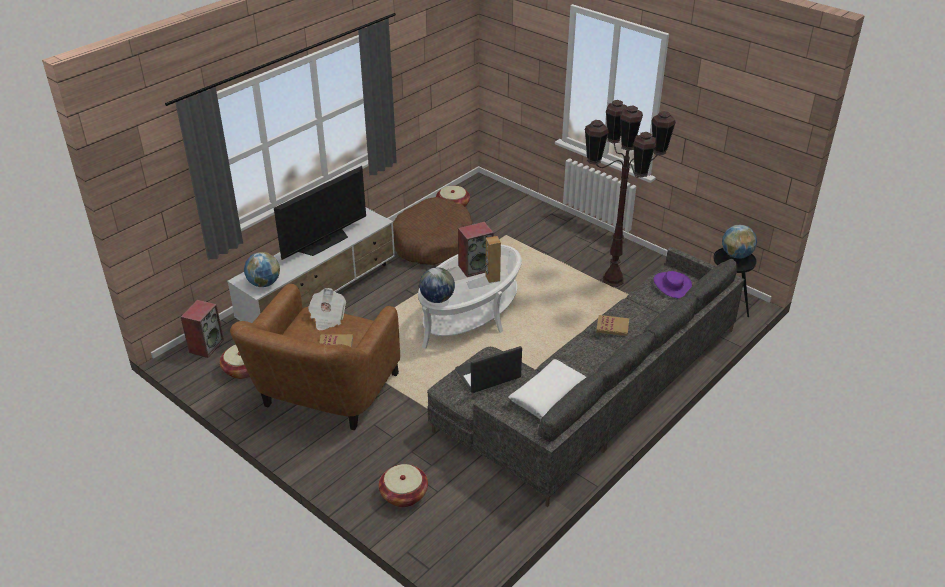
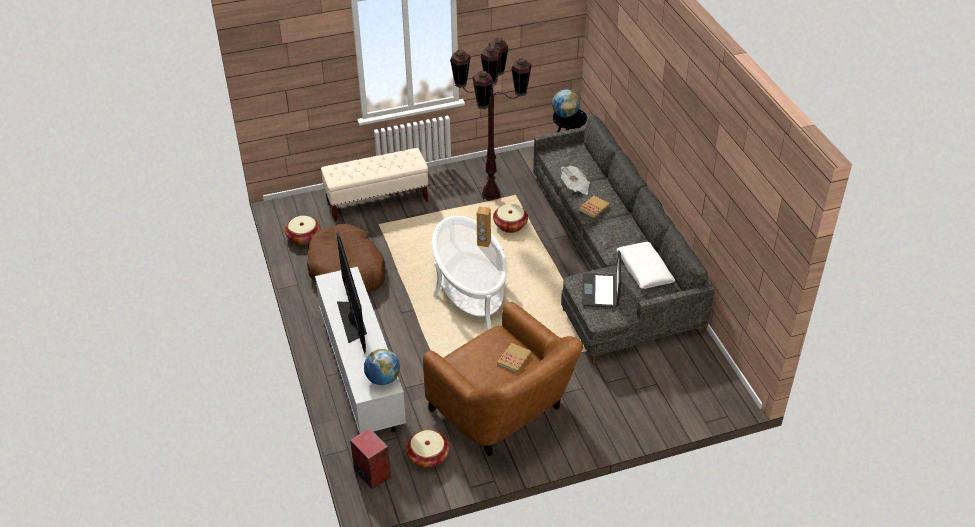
camera: 60 degrees left, 5 degrees up
(327, 318) = (473, 352): newspaper -> newspaper (575, 187)
(404, 494) = (648, 403): basket -> basket (510, 225)
(437, 299) = (486, 283): globe -> none
(475, 267) = (461, 246): speaker -> none
(535, 223) = (377, 201): none -> beige bench
(672, 285) = (569, 159): purple hat -> none

